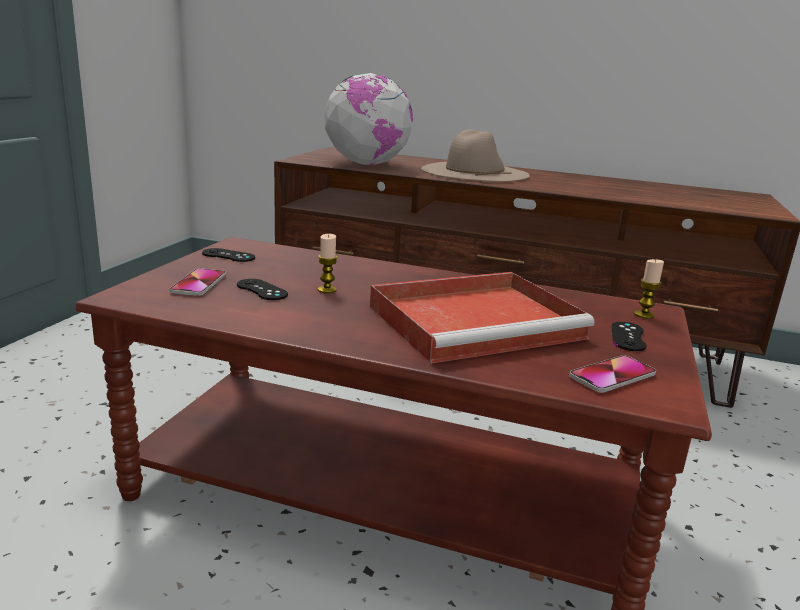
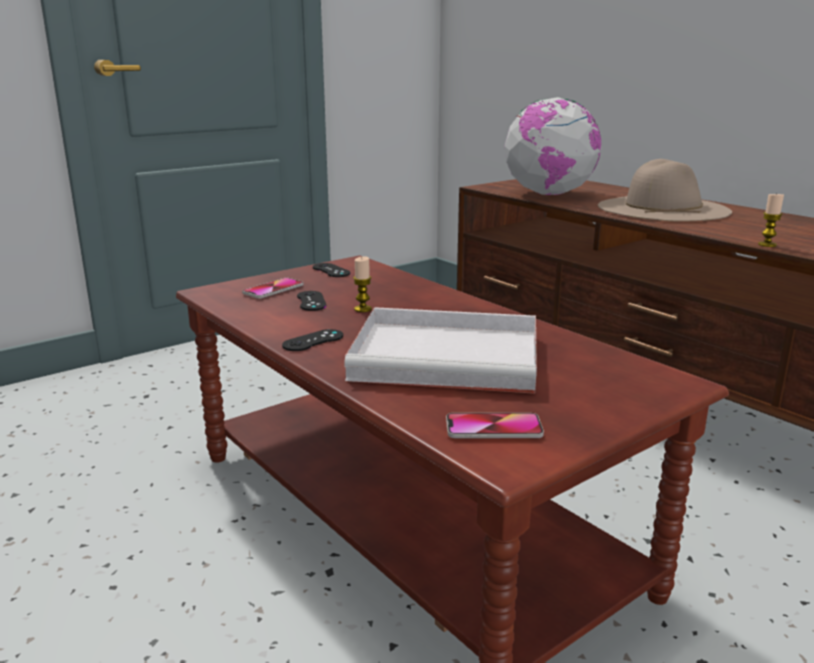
camera: 35 degrees right, 0 degrees up
(478, 321) = (451, 357): red tray -> white tray
(628, 337) = (585, 400): black game controller -> black game controller (313, 341)
(644, 315) = (651, 385): candle -> candle (767, 245)

